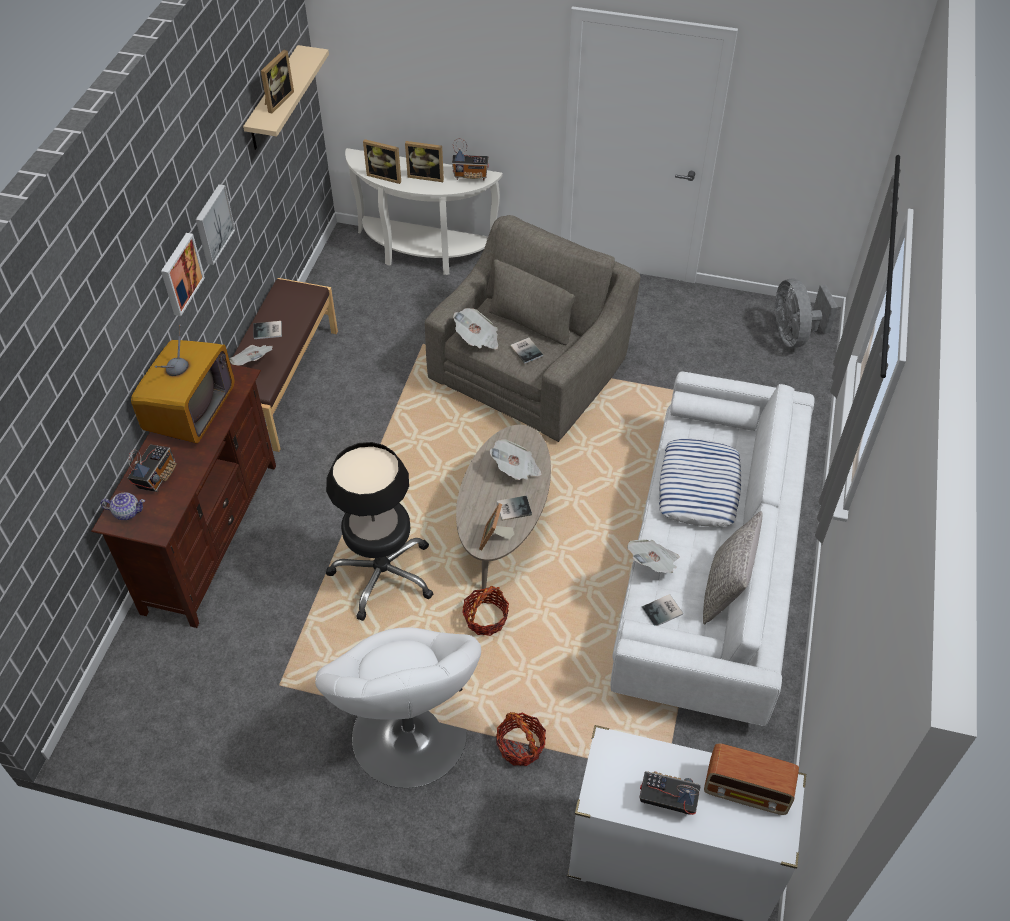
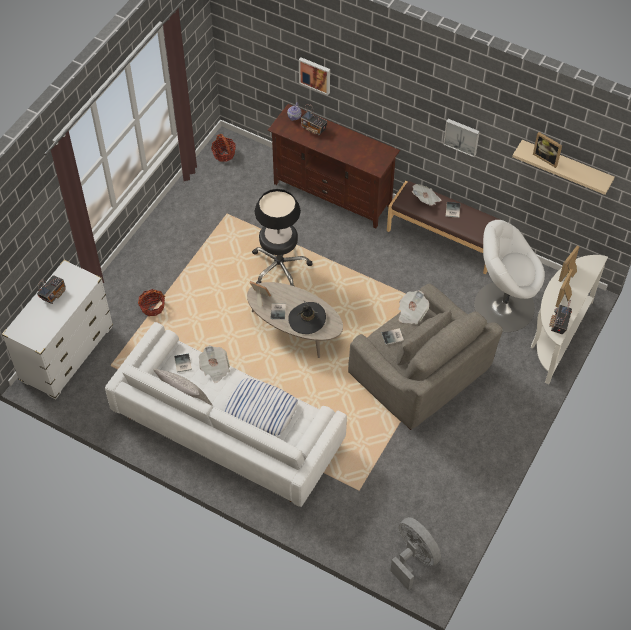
camera: 105 degrees right, 5 degrees up
(180, 274) = (419, 119): picture -> picture (315, 75)
(190, 411) = (356, 145): television -> none
(409, 737) = (176, 261): white armchair -> white armchair (503, 306)
(485, 619) = (233, 308): basket -> basket (224, 154)
(516, 469) = (307, 319): newspaper -> black hat
(747, 791) = (43, 327): radio -> none
(794, 335) = (414, 558): grey fan -> grey fan turned 45 degrees clockwise

